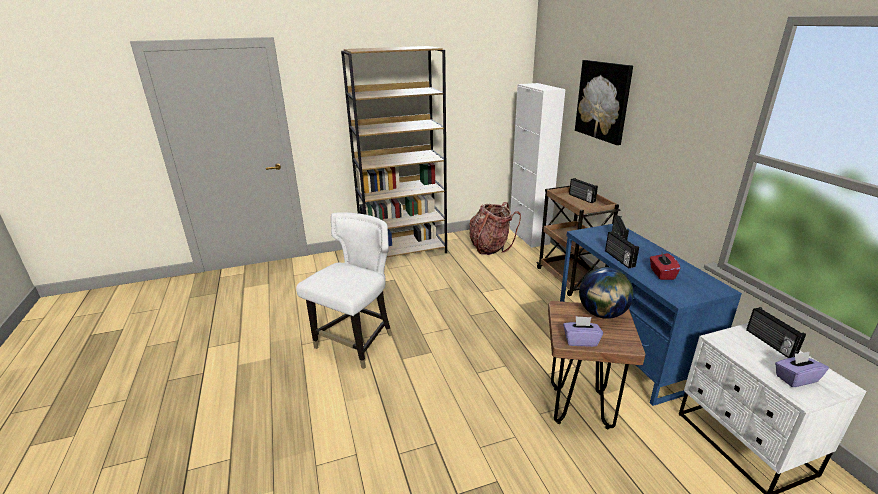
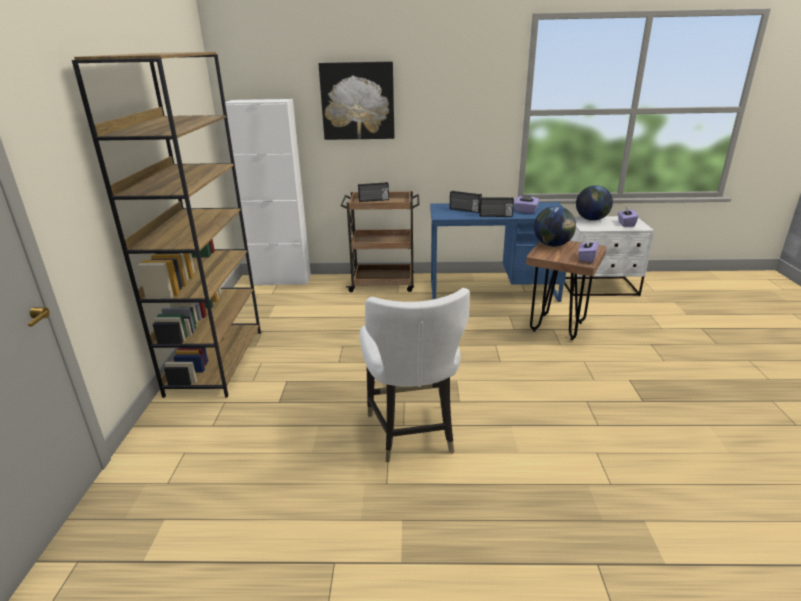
camera: 70 degrees left, 0 degrees up
(356, 343) = (412, 431): white chair -> white chair turned 150 degrees counterclockwise
(490, 247) = (279, 304): backpack -> none
(661, 274) = (525, 211): red tissue box -> purple tissue box
(769, 343) = (591, 219): radio -> globe

